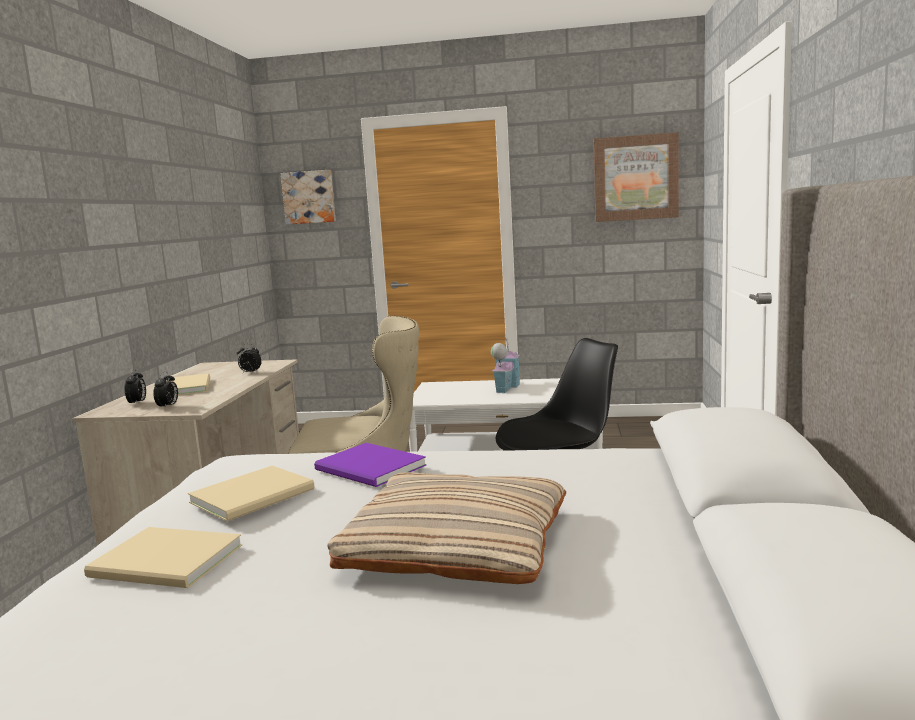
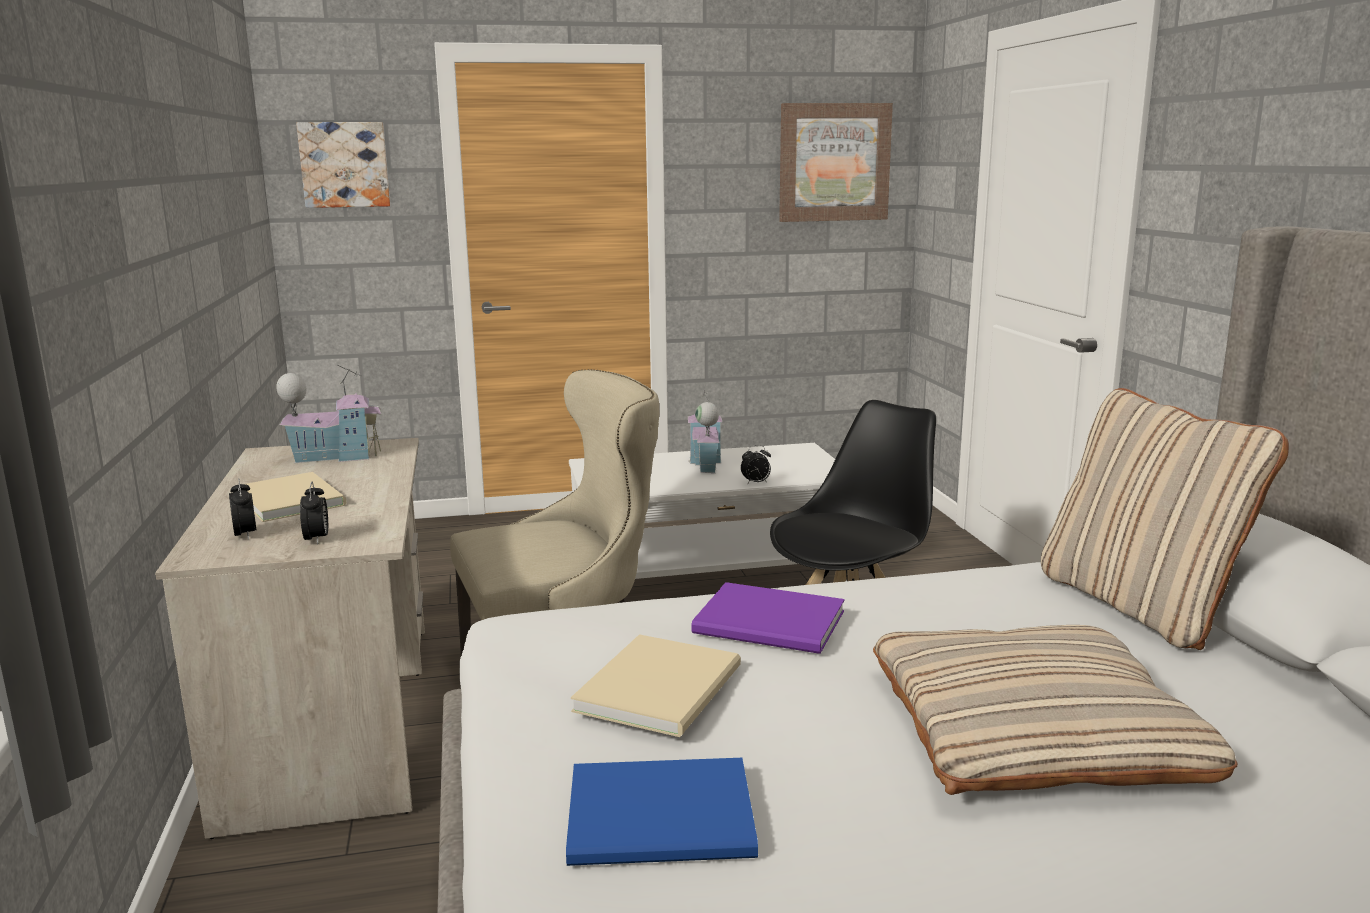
camera: 20 degrees left, 5 degrees up
(167, 563) = (666, 820): beige book -> blue book
(238, 367) = (335, 456): none -> toy house
(250, 373) = (372, 466): alarm clock -> alarm clock (756, 483)
(649, 478) = (1139, 605): none -> beige pillow

